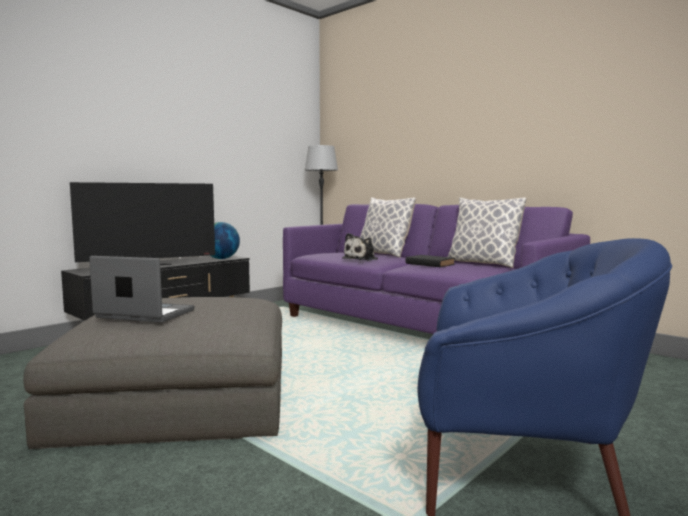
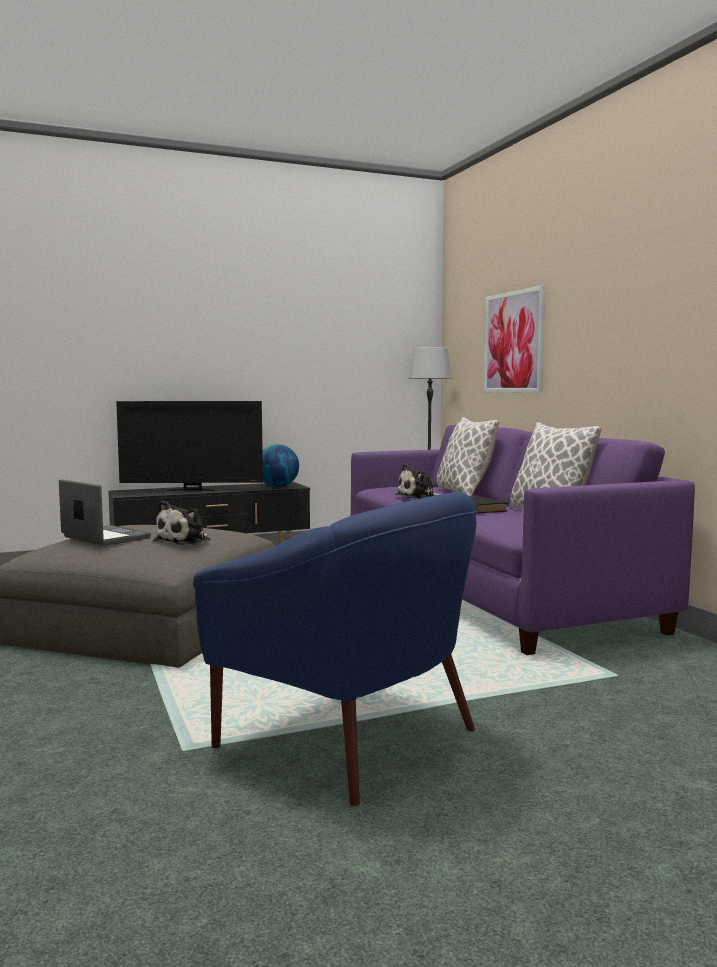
camera: 25 degrees right, 0 degrees up
(231, 309) = (185, 541): none -> plush toy
(400, 141) = (513, 342): none -> picture

